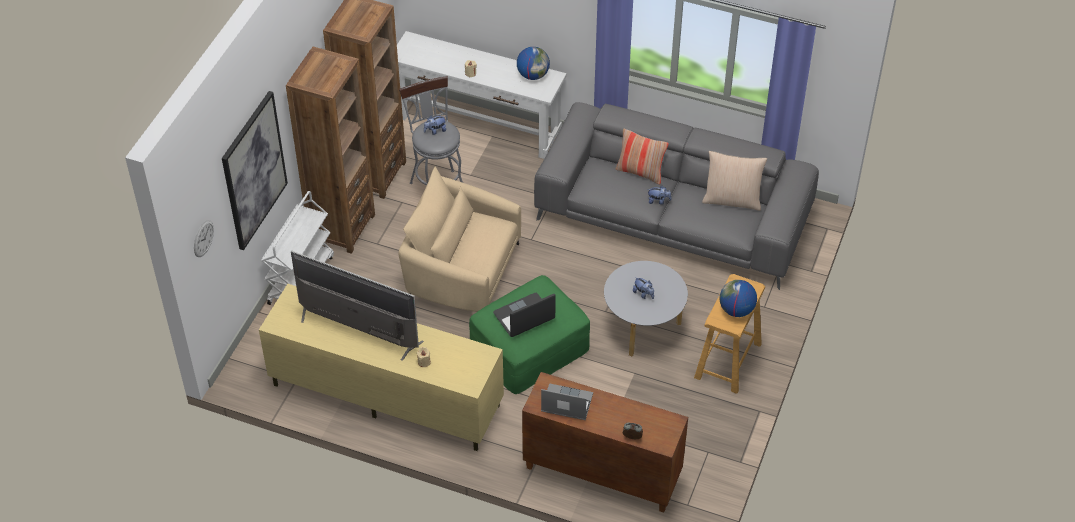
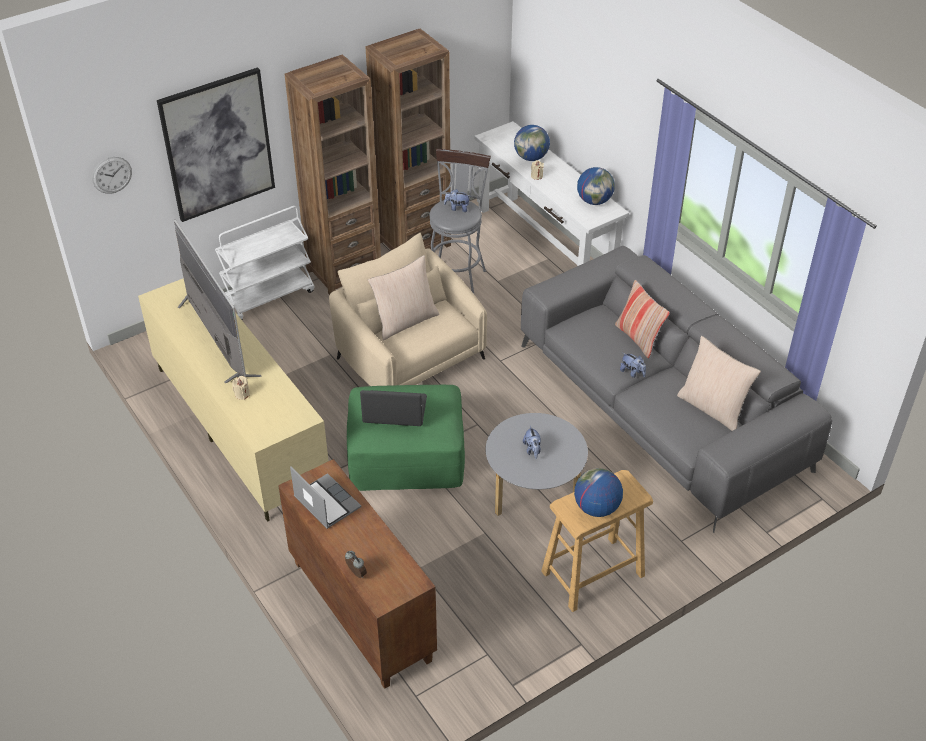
camera: 35 degrees right, 5 degrees down
(451, 58) = (531, 158): none -> globe
(461, 244) = (405, 321): none -> beige pillow

